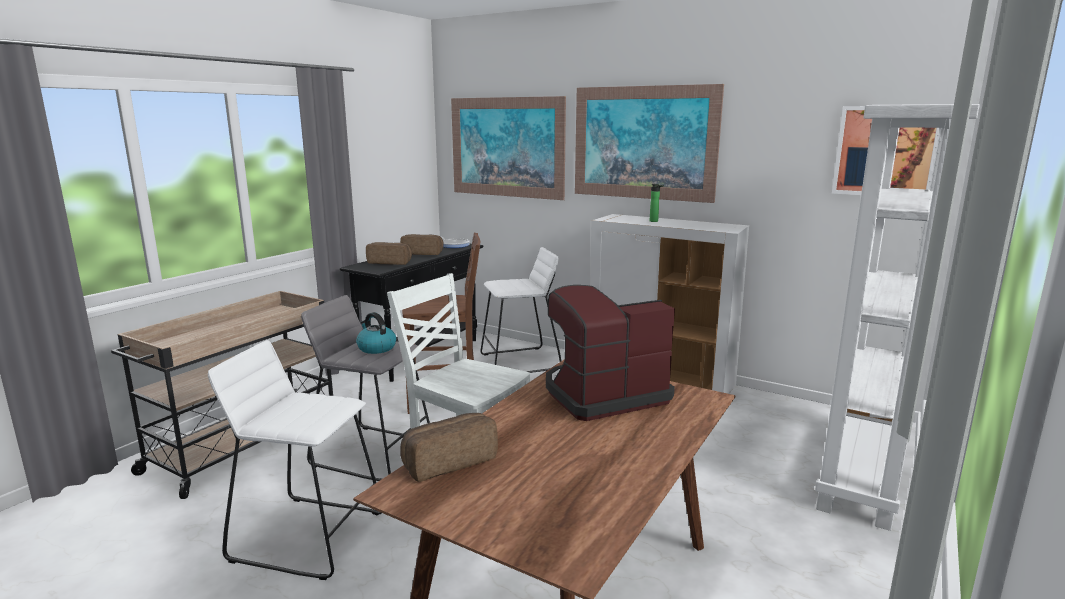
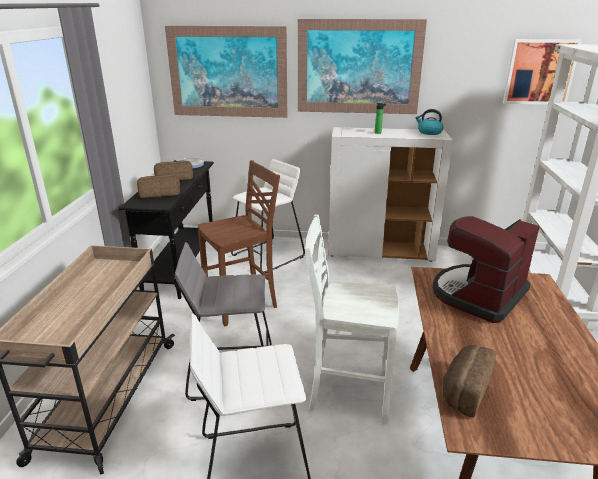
camera: 25 degrees left, 10 degrees up
(376, 348) = (234, 286): kettle -> kettle (429, 132)

